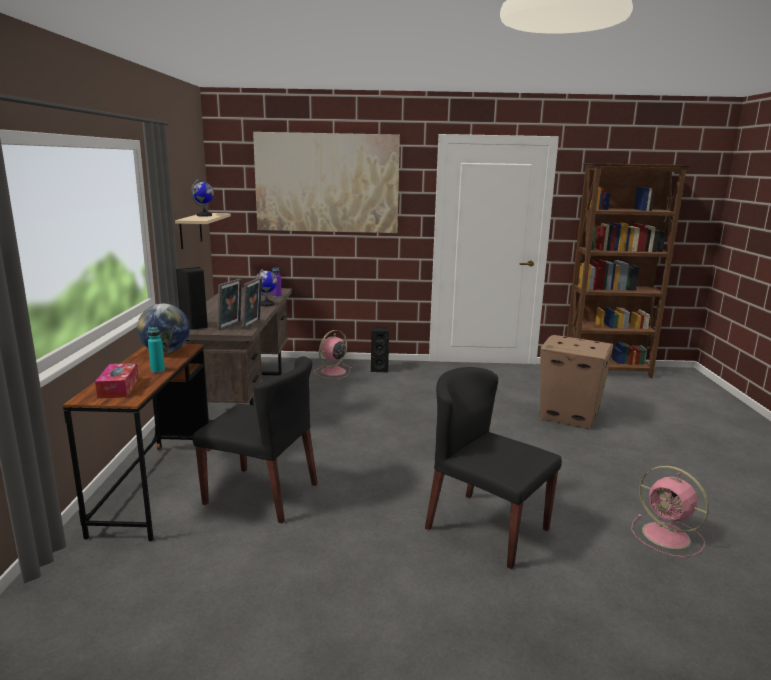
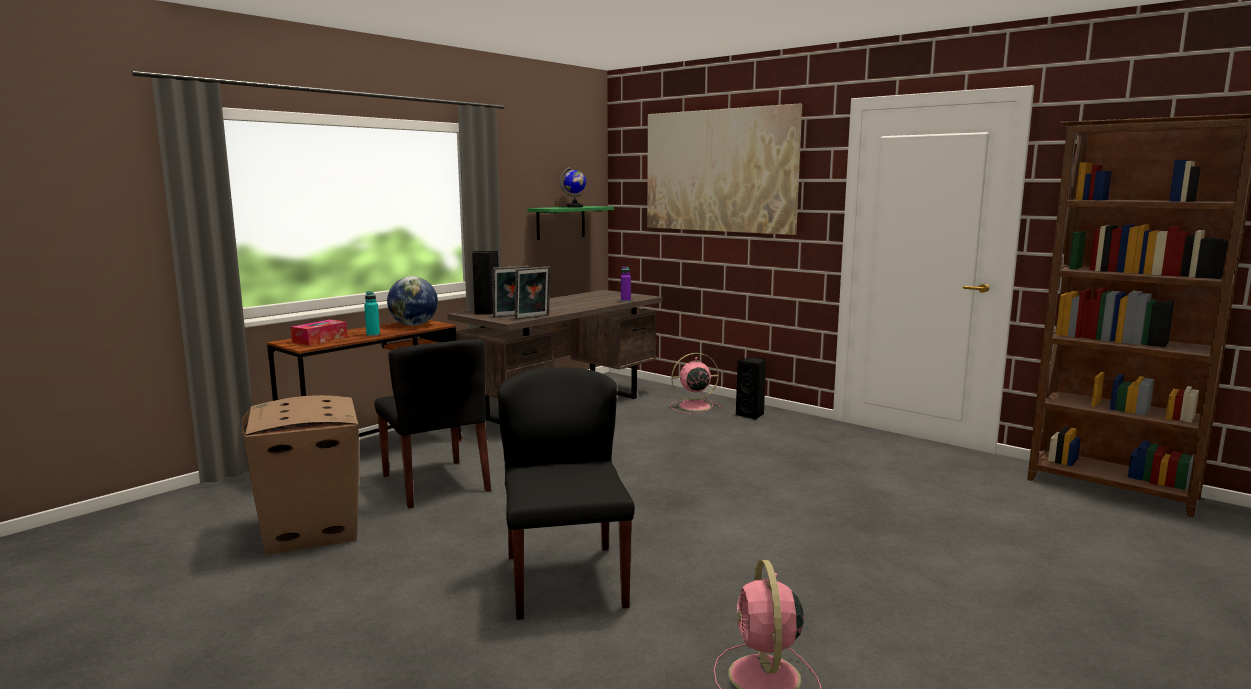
camera: 40 degrees right, 5 degrees down
(190, 230) = (560, 222): beige shelf -> green shelf
(267, 304) = (595, 305): globe -> none
(570, 415) = (917, 519): cardboard box -> cardboard box (311, 531)

